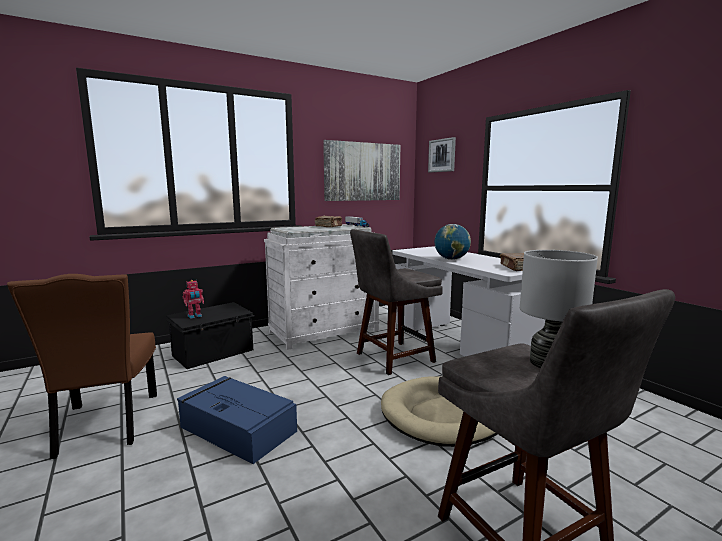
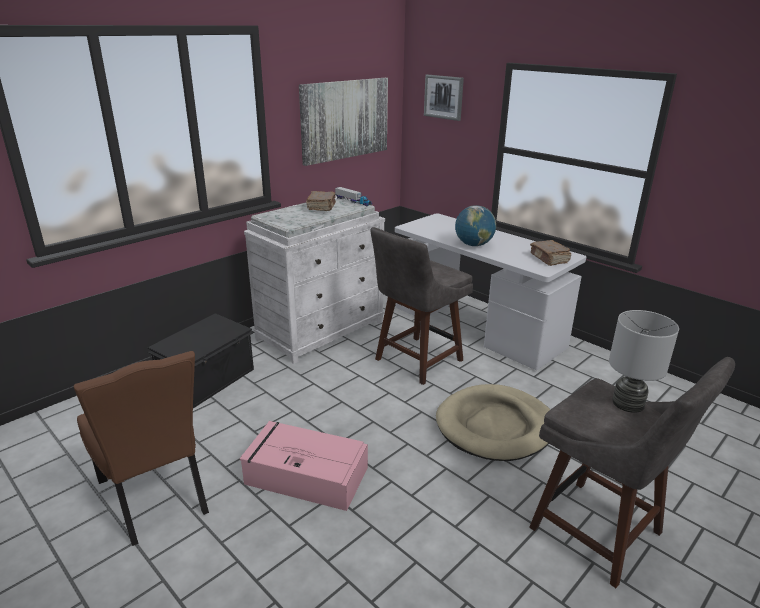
camera: 15 degrees left, 15 degrees up
(195, 316) = (186, 344): toy robot -> none
(237, 428) = (305, 475): blue storage box -> pink storage box

